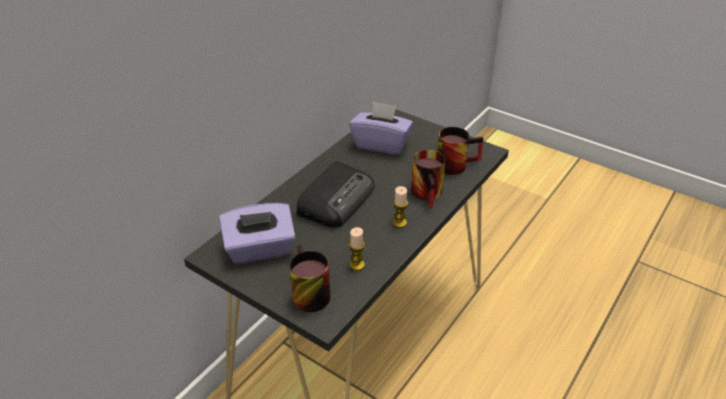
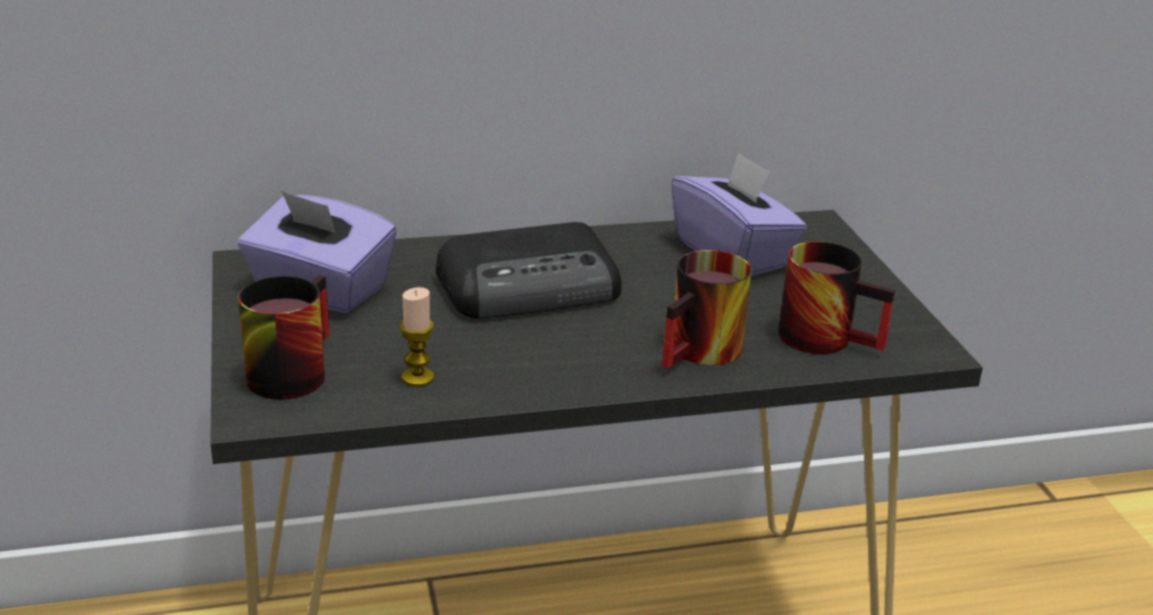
camera: 40 degrees right, 10 degrees down
(399, 223) = (580, 363): candle -> none

